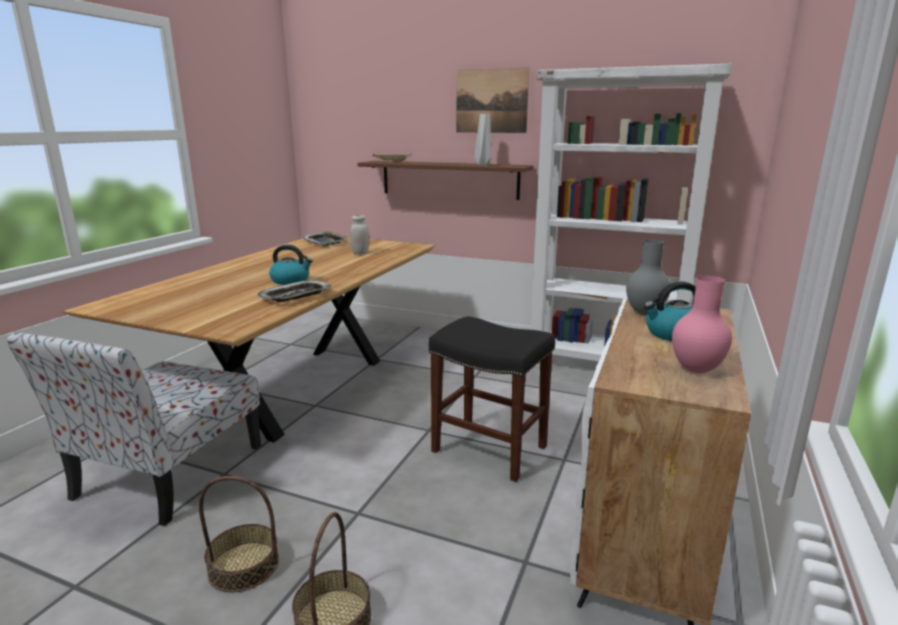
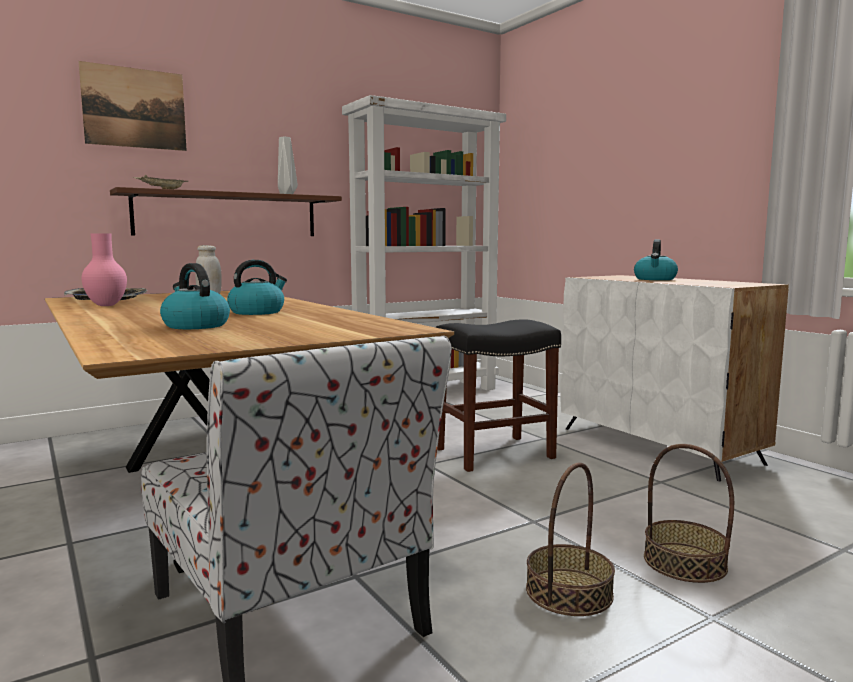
camera: 55 degrees left, 10 degrees down
(211, 288) = (195, 325): none -> kettle
(295, 296) = (331, 314): tray -> none
(491, 101) = (276, 126): picture -> picture (134, 108)
(645, 313) = (606, 278): grey vase -> none
(695, 369) = (720, 282): pink vase -> pink vase (106, 305)

